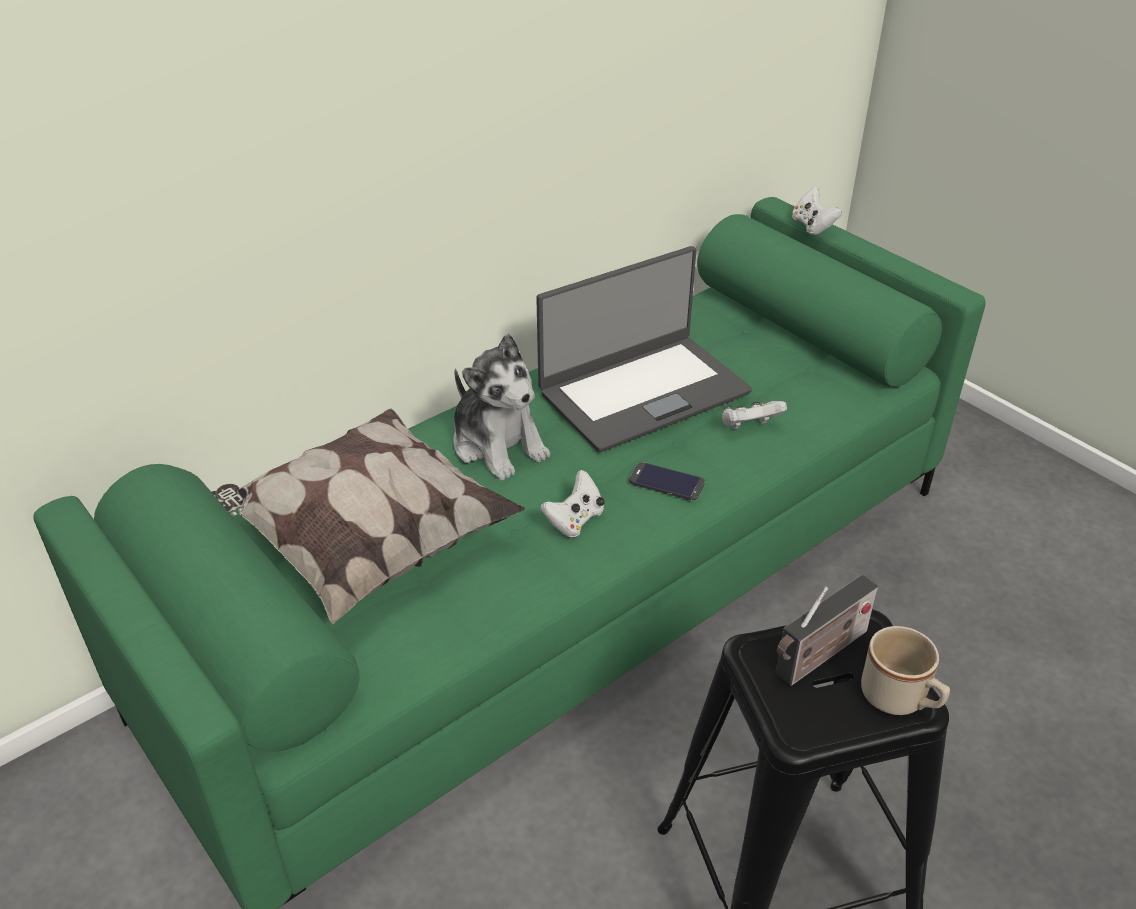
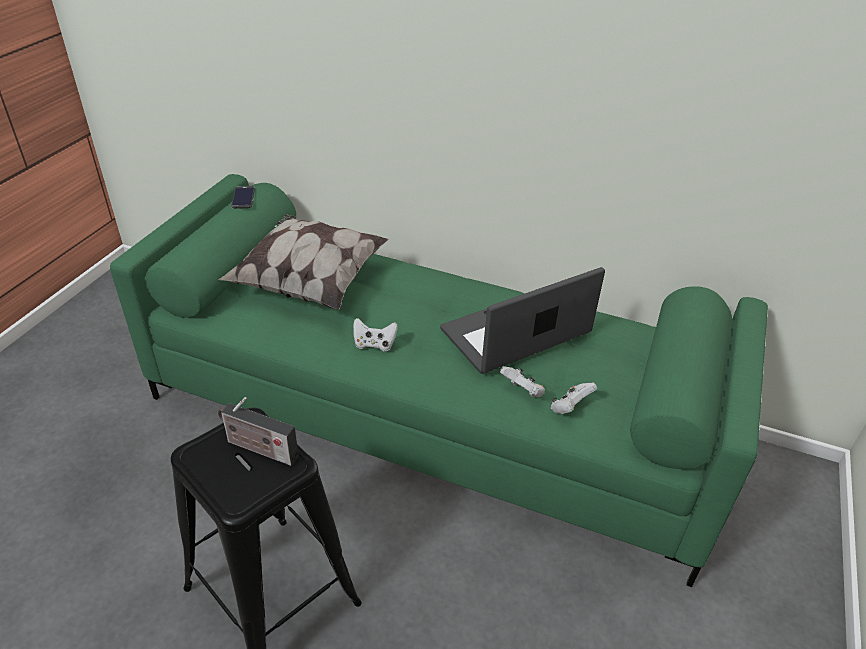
camera: 60 degrees right, 0 degrees up
(498, 445) = (418, 296): plush toy -> none
(642, 392) = (516, 333): laptop -> laptop turned 120 degrees clockwise
(666, 482) = (436, 370): phone -> phone (243, 198)
(812, 226) = (743, 331): white game controller -> white game controller (570, 408)
(900, 700) = (237, 495): beige mug -> none

